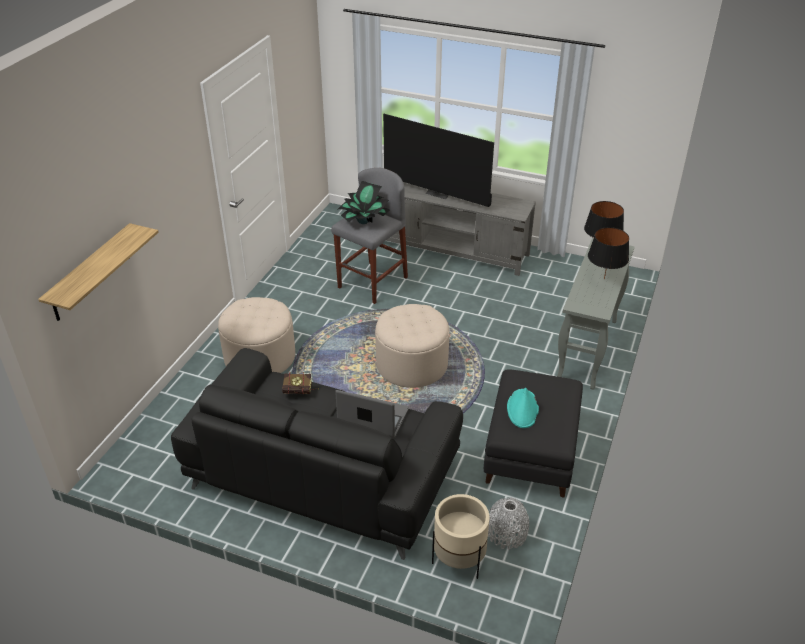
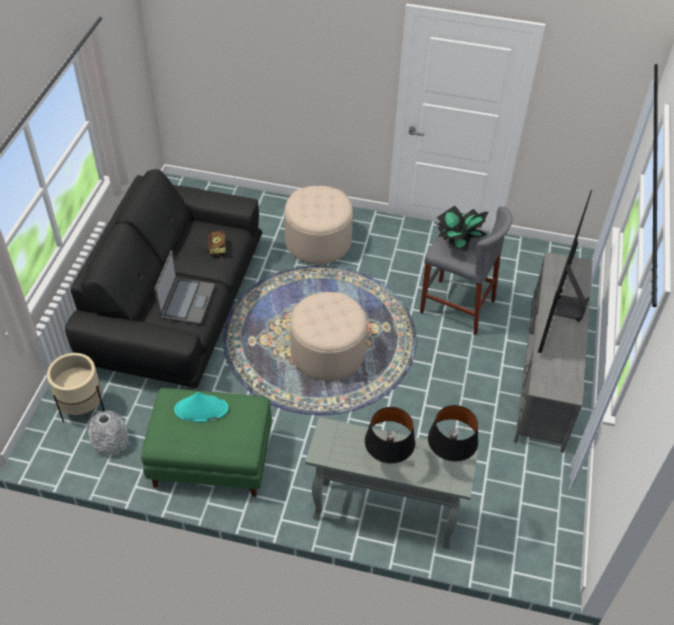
camera: 80 degrees right, 10 degrees up
(90, 273) = (214, 54): shelf -> none
(530, 452) = (212, 458): black ottoman -> green ottoman

